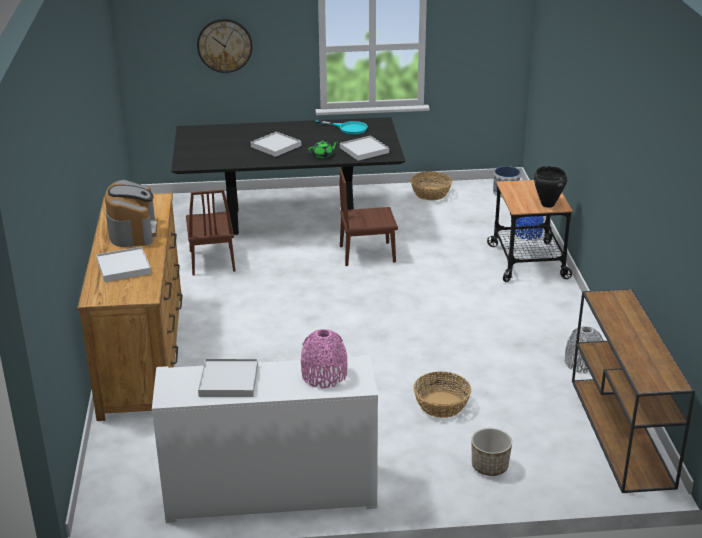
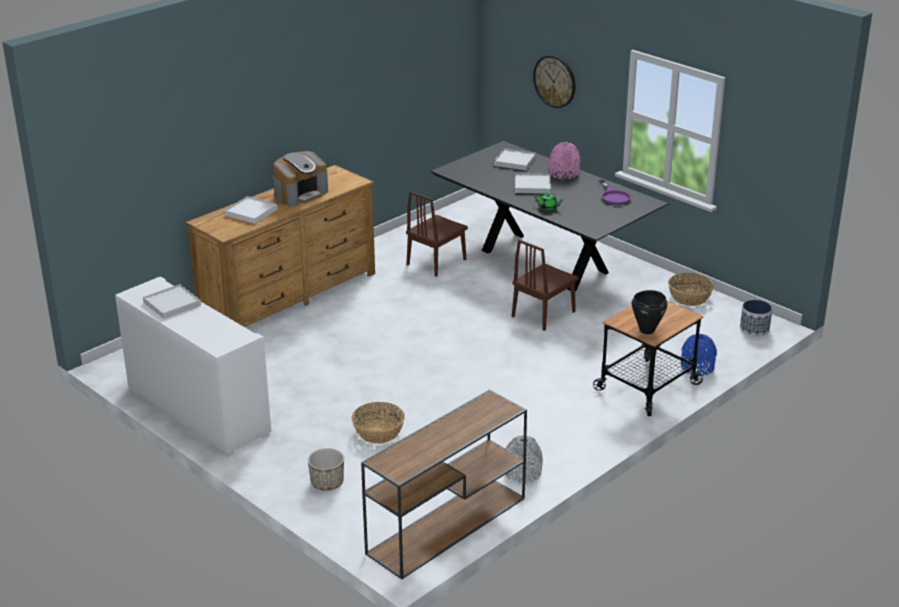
camera: 50 degrees right, 0 degrees up
(324, 375) = (216, 331): pink vase -> pink vase (564, 173)
(348, 128) = (614, 196): turquoise frying pan -> purple frying pan
(364, 150) = (585, 218): white tray -> white tray (515, 161)
(367, 254) = (543, 314): brown chair -> brown chair turned 90 degrees counterclockwise

